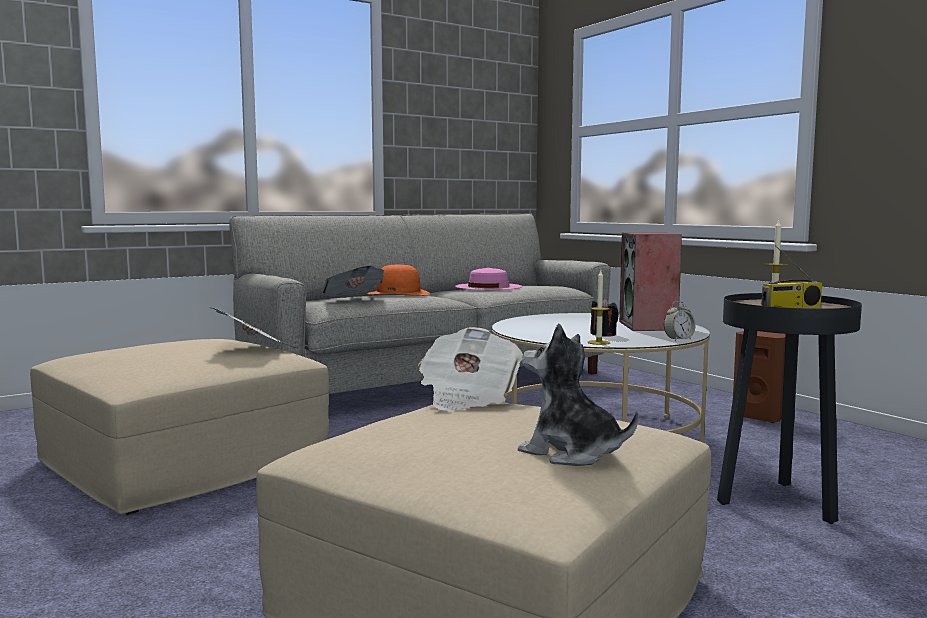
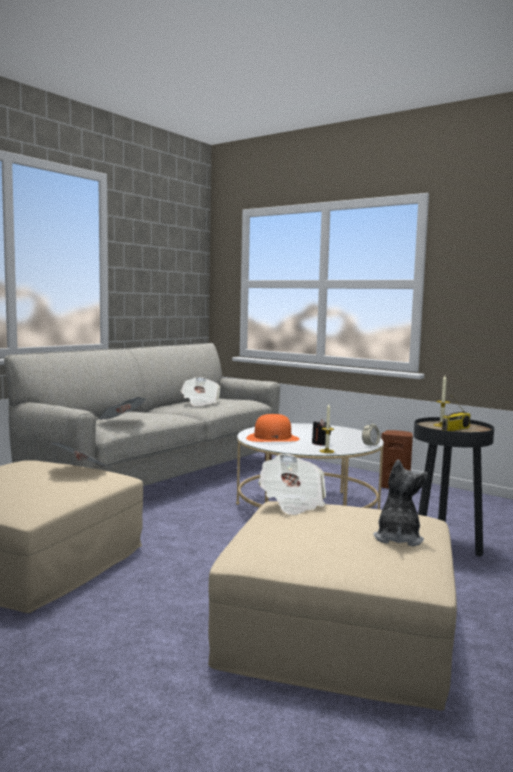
camera: 20 degrees left, 0 degrees up
(398, 293) = (144, 413): orange hat -> orange hat (272, 438)
(488, 286) = (200, 403): pink hat -> newspaper
(571, 453) = (397, 538): plush toy -> plush toy turned 90 degrees clockwise
(648, 326) = (339, 434): speaker -> none

